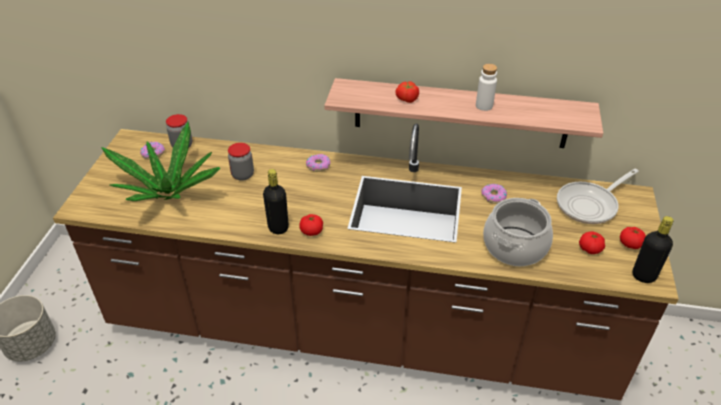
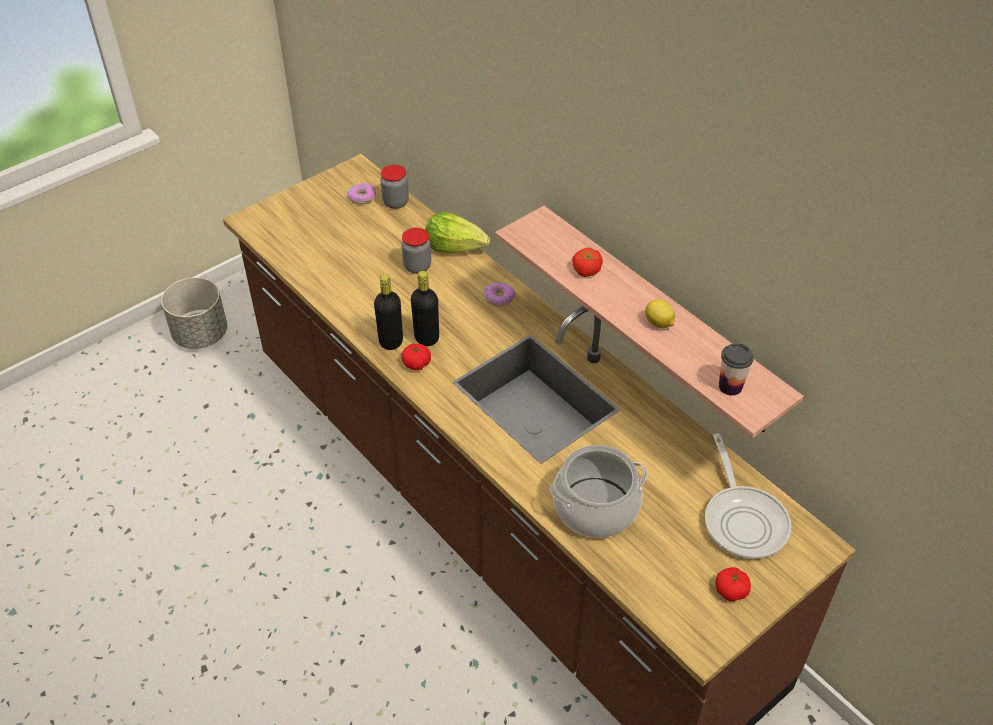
camera: 40 degrees right, 5 degrees up
(168, 192) = (334, 247): potted plant -> none
(255, 151) = (455, 247): none -> lettuce
(484, 106) = (659, 324): white bottle -> lemon
(493, 196) = (642, 441): donut -> none
(561, 117) = (730, 386): none -> cup
(590, 205) = (743, 520): frying pan -> frying pan turned 105 degrees counterclockwise
(590, 249) = (675, 564): tomato -> none
(643, 276) = (698, 632): black bottle -> black bottle (426, 338)

